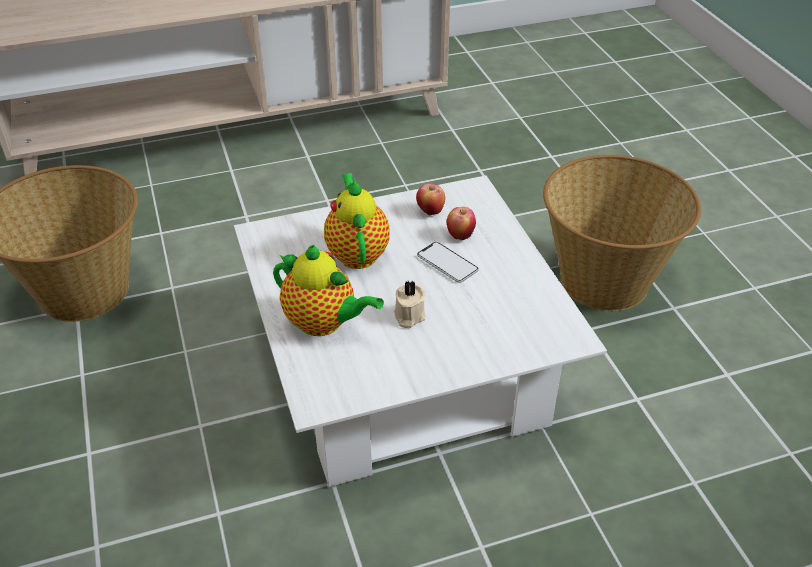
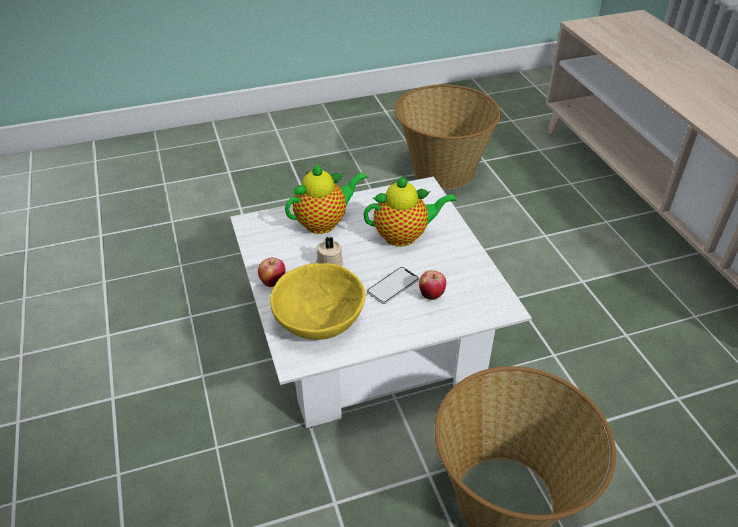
camera: 90 degrees right, 0 degrees up
(324, 323) = (324, 223): teapot -> teapot turned 150 degrees counterclockwise
(430, 211) = (464, 277): apple -> apple (273, 282)
(507, 321) = (320, 319): none -> yellow bowl

